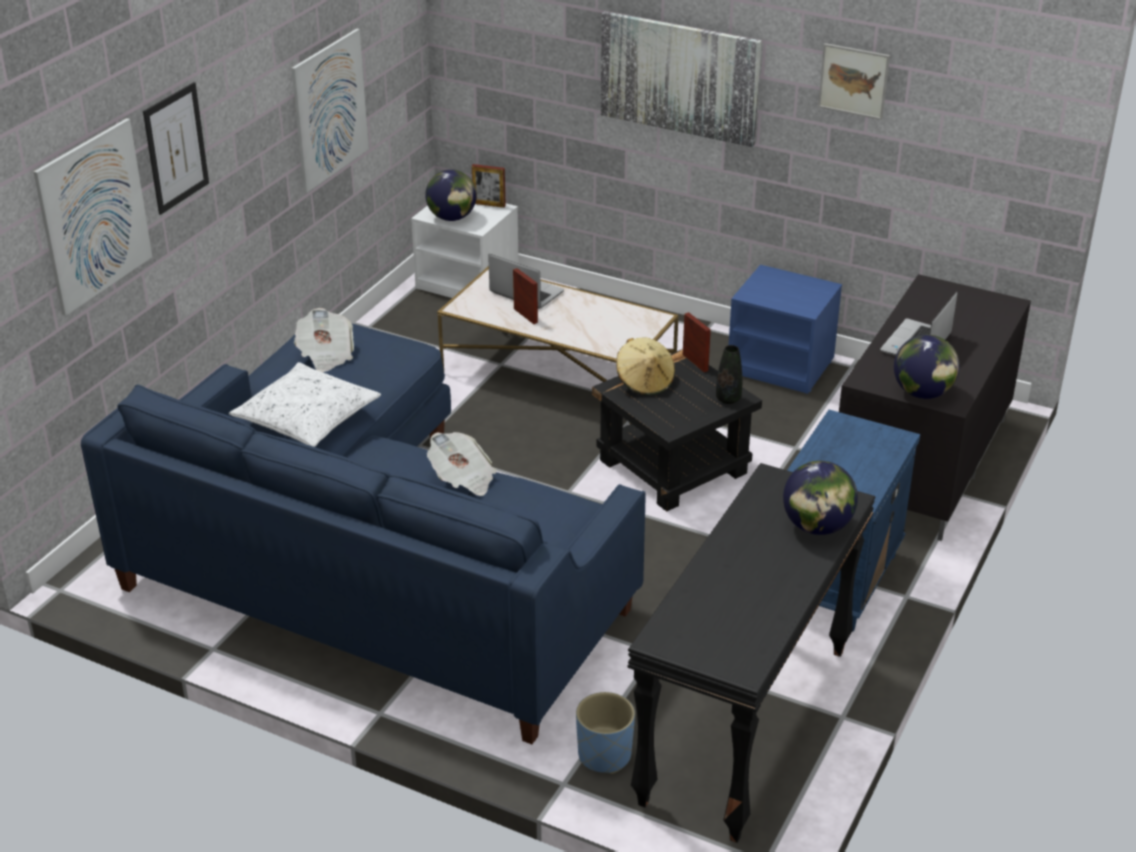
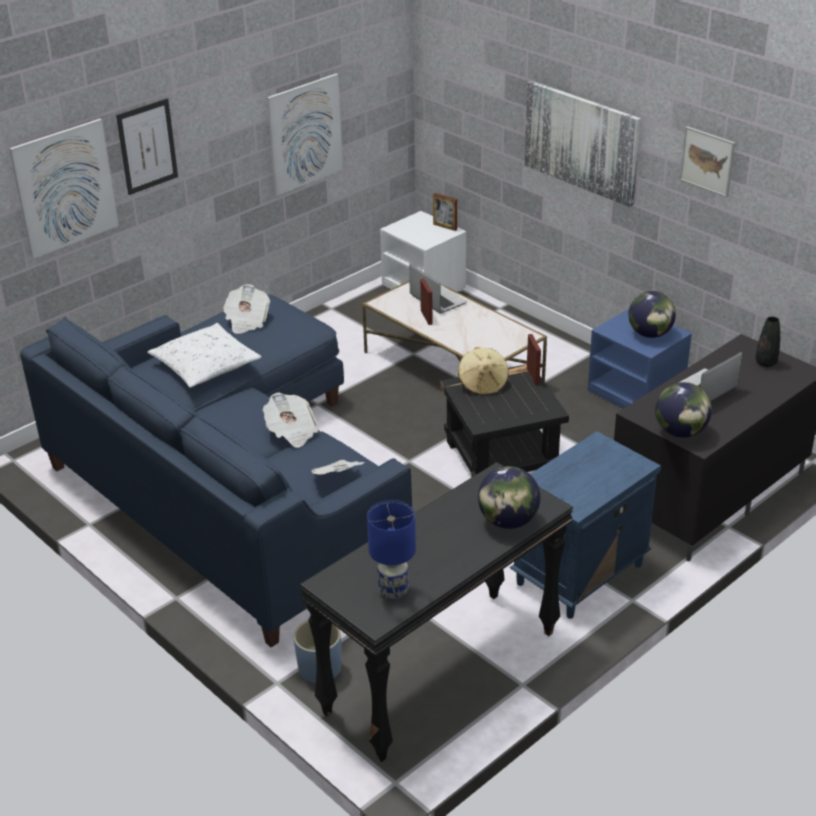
camera: 20 degrees right, 0 degrees up
(452, 218) = (410, 233): globe -> globe (650, 334)
(554, 522) = (338, 478): none -> newspaper
(728, 399) = (541, 409): black vase -> black vase (765, 363)
(741, 633) = (393, 592): none -> blue table lamp

